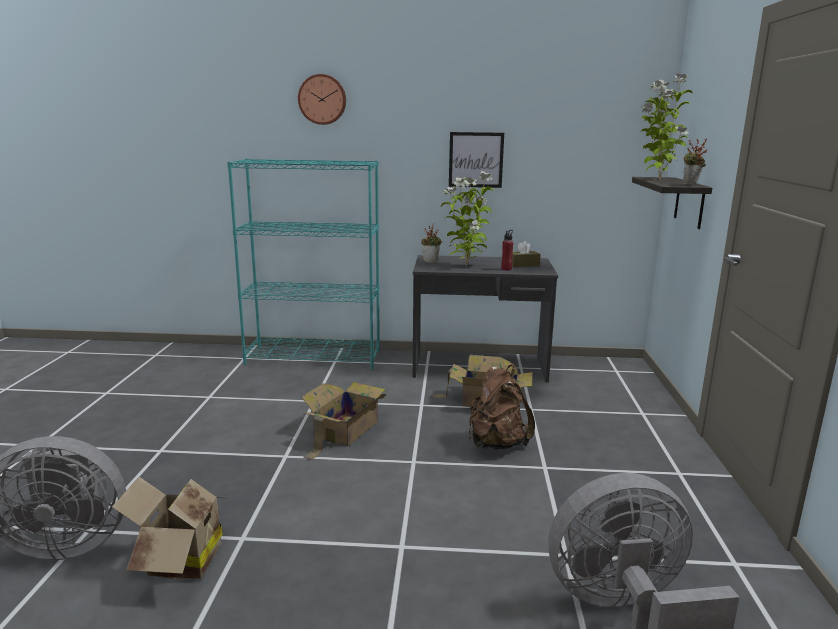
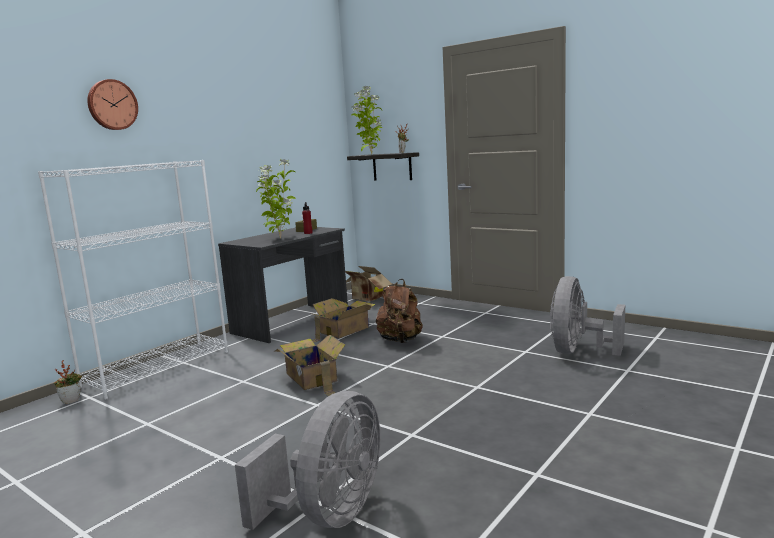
camera: 55 degrees left, 5 degrees down
(179, 562) = (416, 462): cardboard box -> cardboard box (366, 299)
(314, 357) = (158, 368): turquoise bookcase -> white bookcase
(431, 261) = (246, 242): potted plant -> potted plant (72, 401)
(476, 160) = (244, 154): picture -> none

